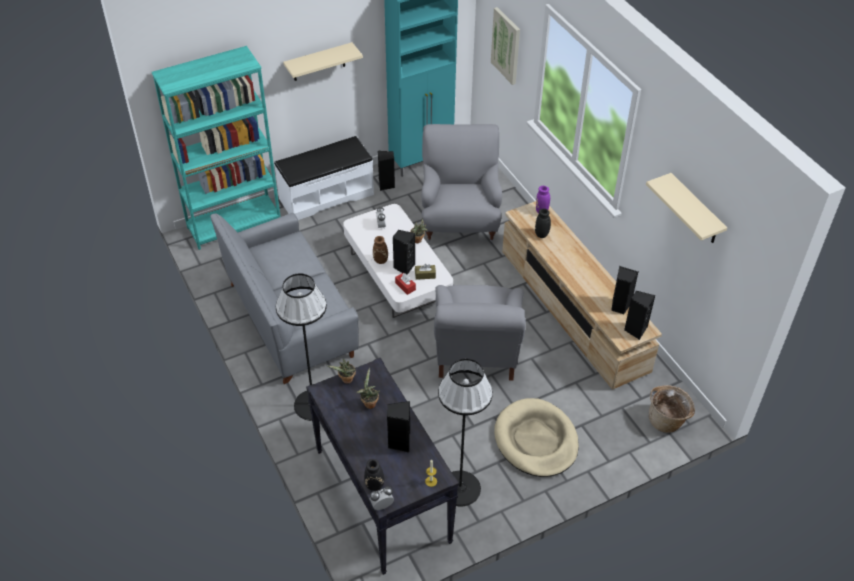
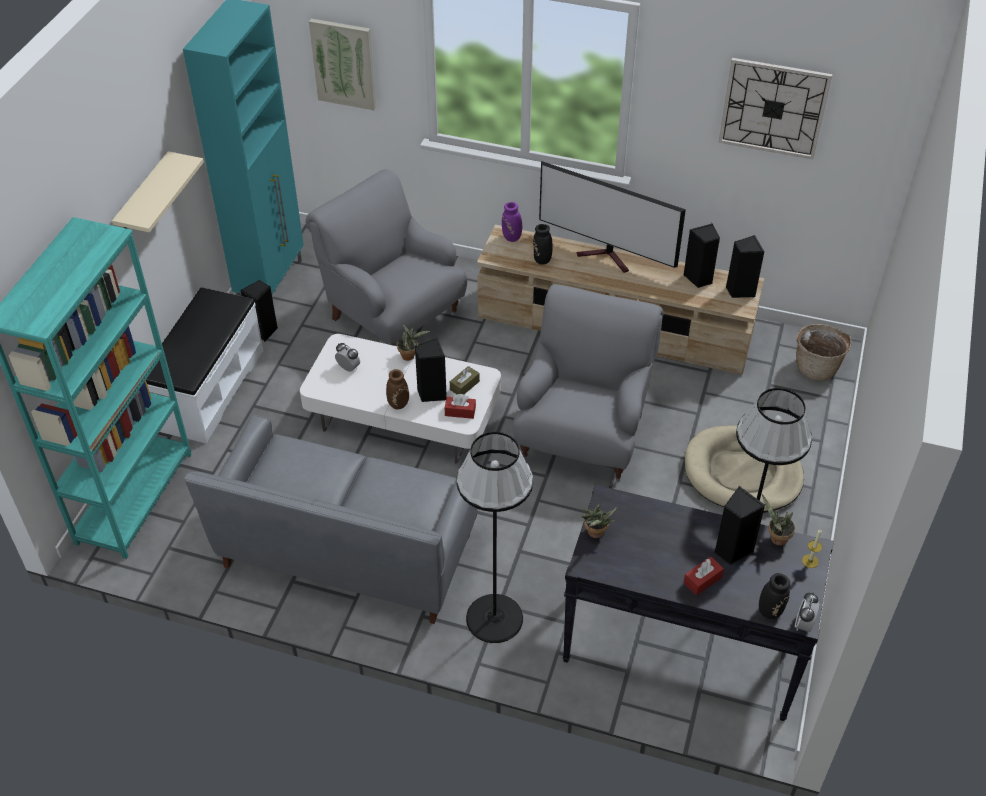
camera: 45 degrees left, 0 degrees up
(364, 443) = (702, 580): none -> red tissue box
(369, 403) = (649, 537): potted plant -> potted plant (776, 538)
(476, 353) = (583, 435): grey armchair -> grey armchair turned 120 degrees counterclockwise
(581, 258) = (607, 257): none -> television
(695, 210) = (773, 108): beige shelf -> wall clock

